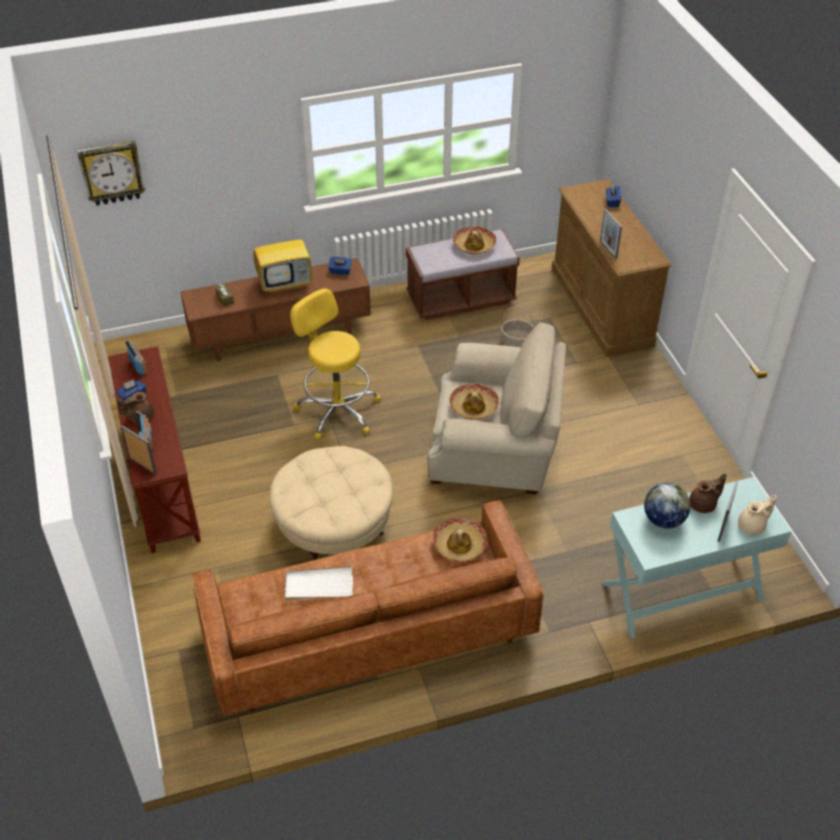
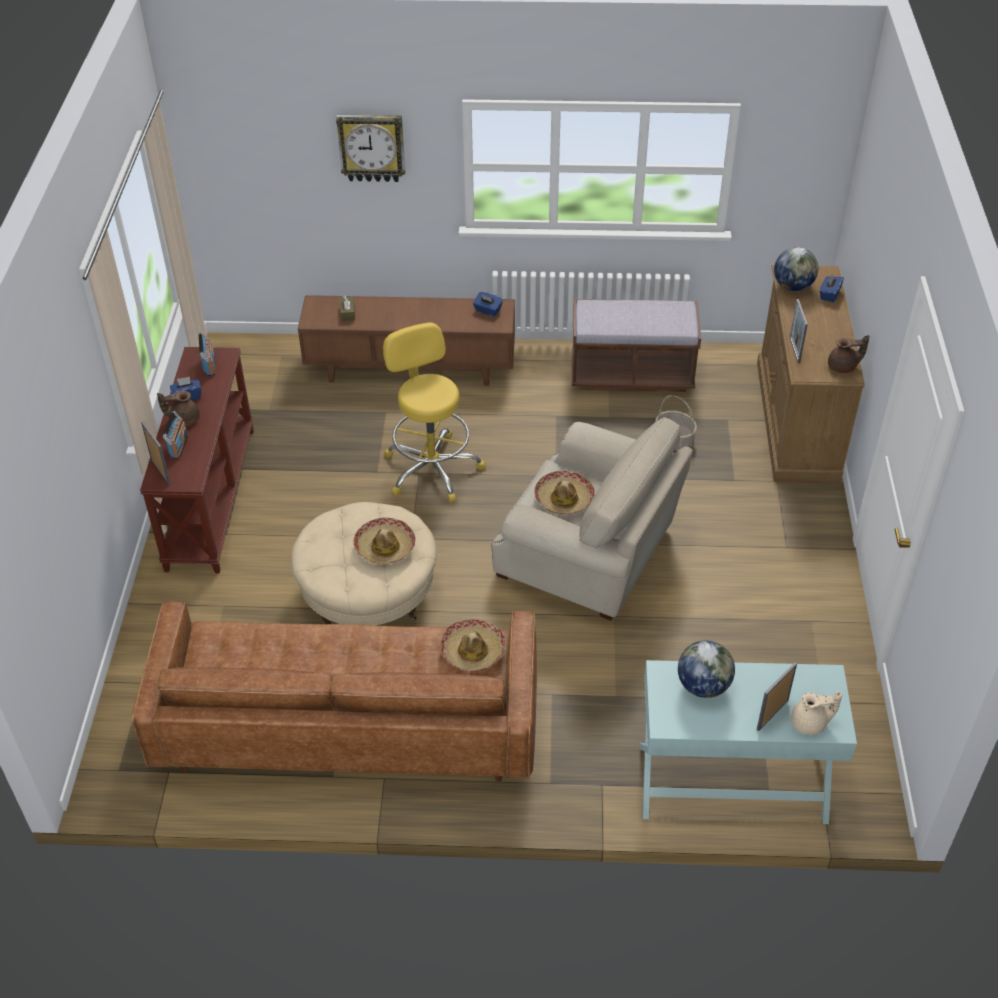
camera: 20 degrees right, 0 degrees up
(112, 172) = (241, 146): wall clock -> wall clock (372, 147)
(286, 283) = (421, 310): television -> none
(319, 586) = (297, 653): white tray -> none
(474, 245) = (652, 313): hat -> hat (384, 547)
(582, 201) = (793, 287): none -> globe
(703, 505) = (762, 681): brown teapot -> brown teapot (843, 367)

